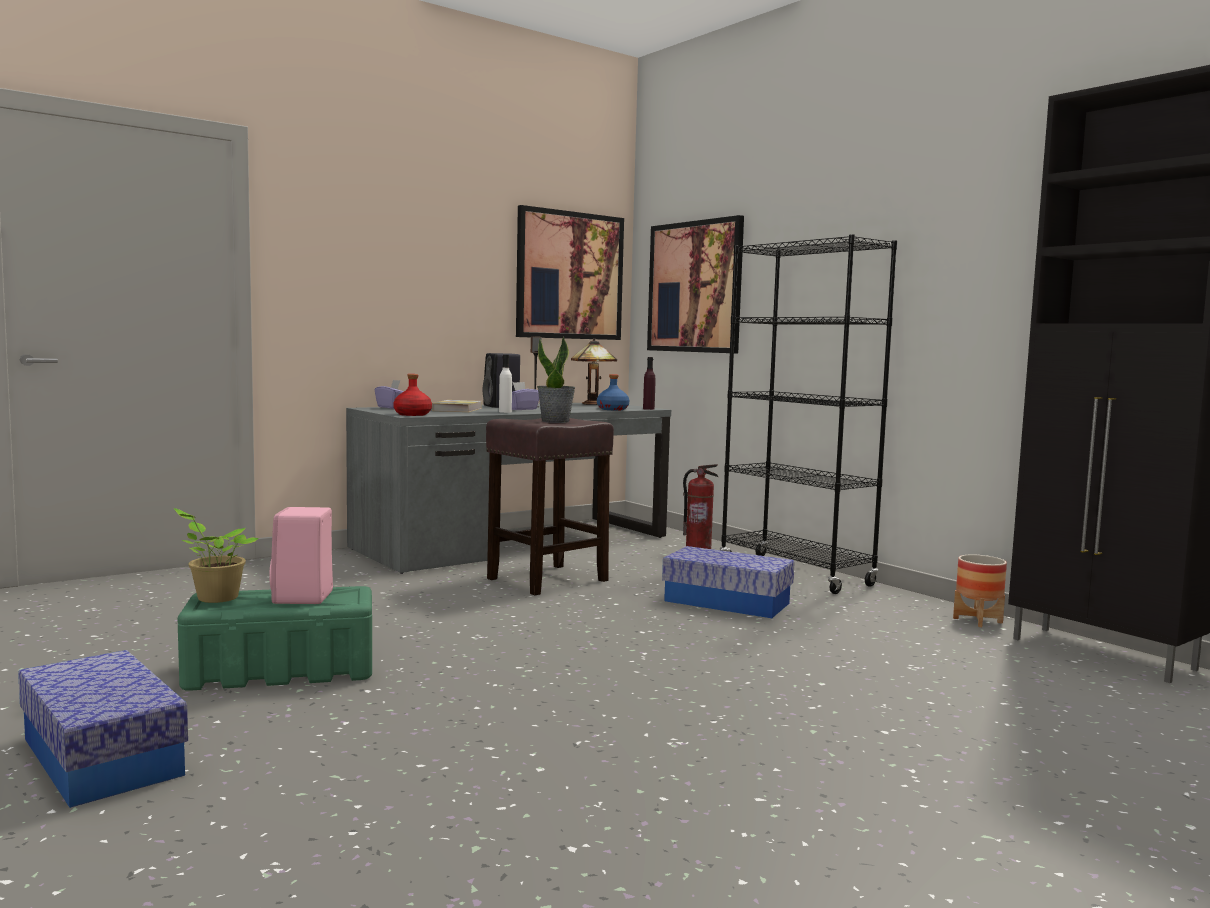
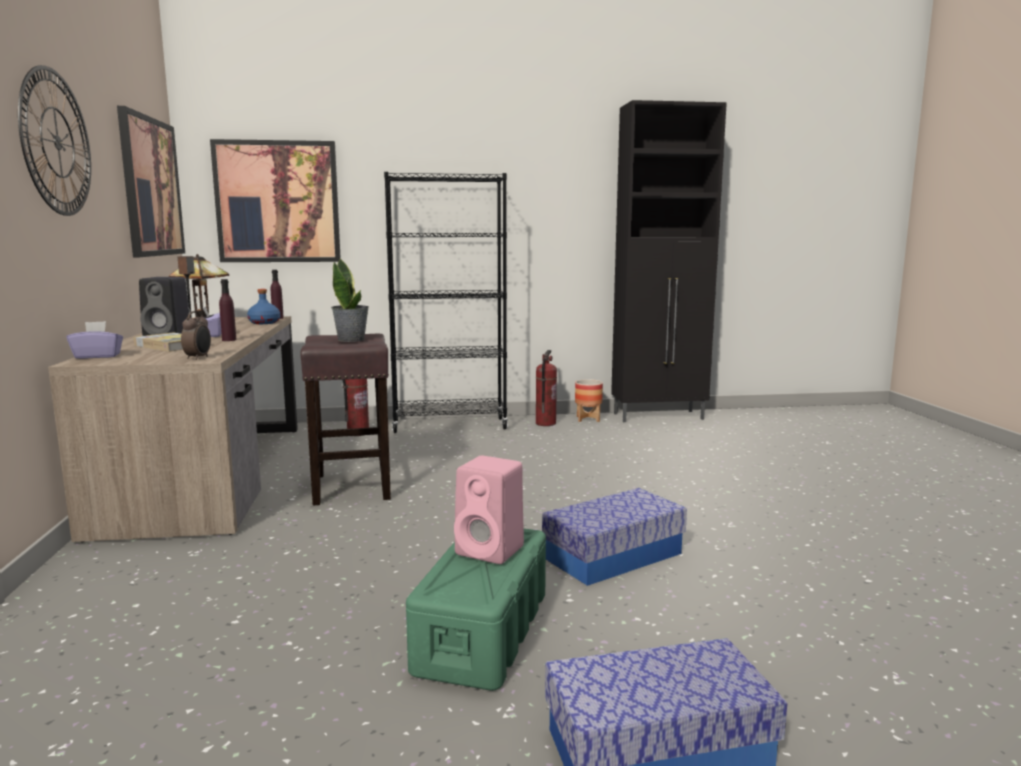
camera: 60 degrees left, 5 degrees up
(214, 598) = (448, 589): potted plant -> none
(407, 241) = (57, 142): none -> wall clock
(413, 414) = (198, 358): red bottle -> alarm clock
(505, 412) = (229, 340): white bottle -> purple bottle
(514, 543) = (210, 474): grey desk -> brown desk
(727, 602) = (487, 454): storage box -> storage box (613, 556)
(903, 605) = (545, 423): none -> fire extinguisher

